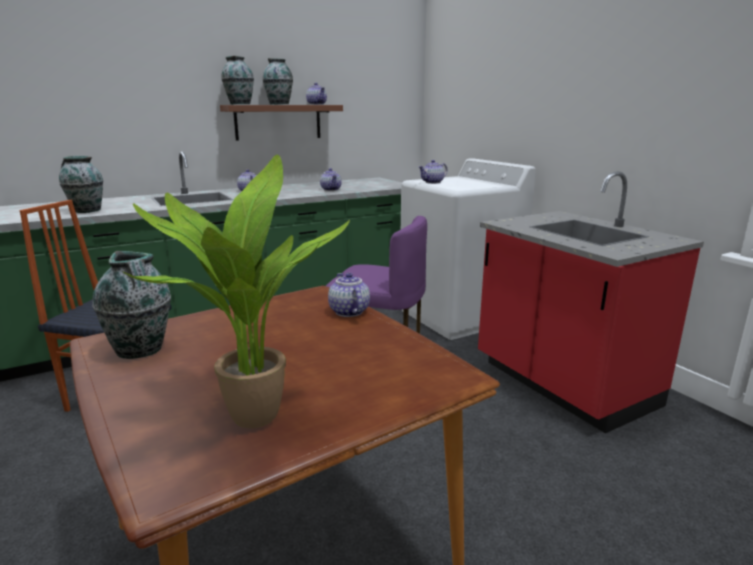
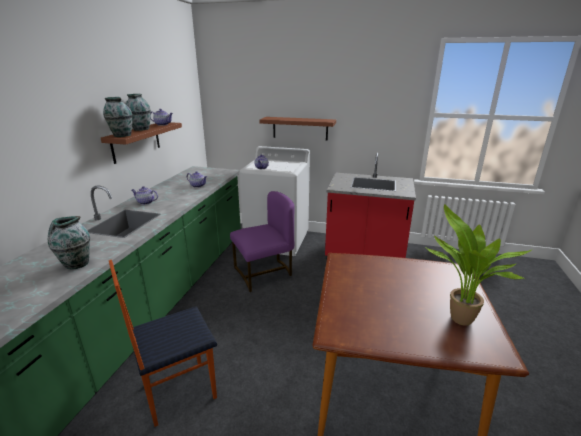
camera: 45 degrees left, 5 degrees up
(140, 350) = (359, 326): vase -> none
(348, 312) = (373, 261): teapot -> none
(530, 129) = (300, 128): none -> brown shelf

